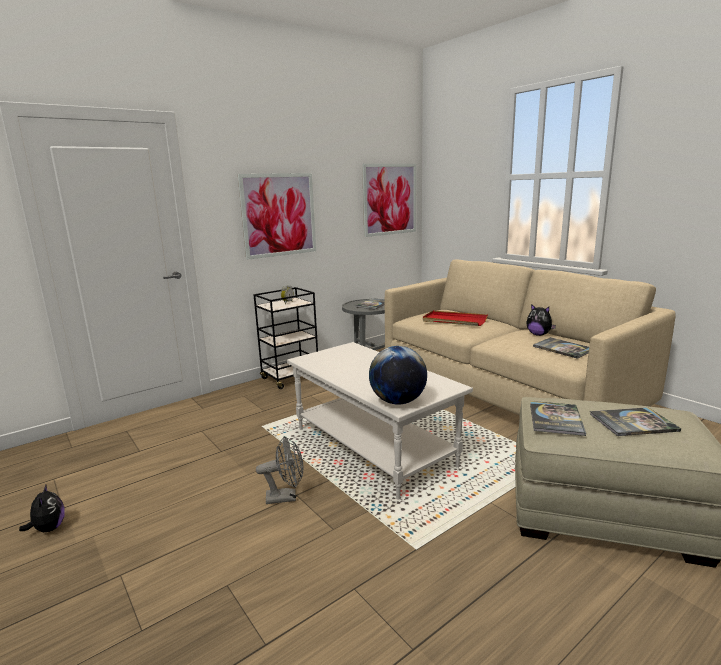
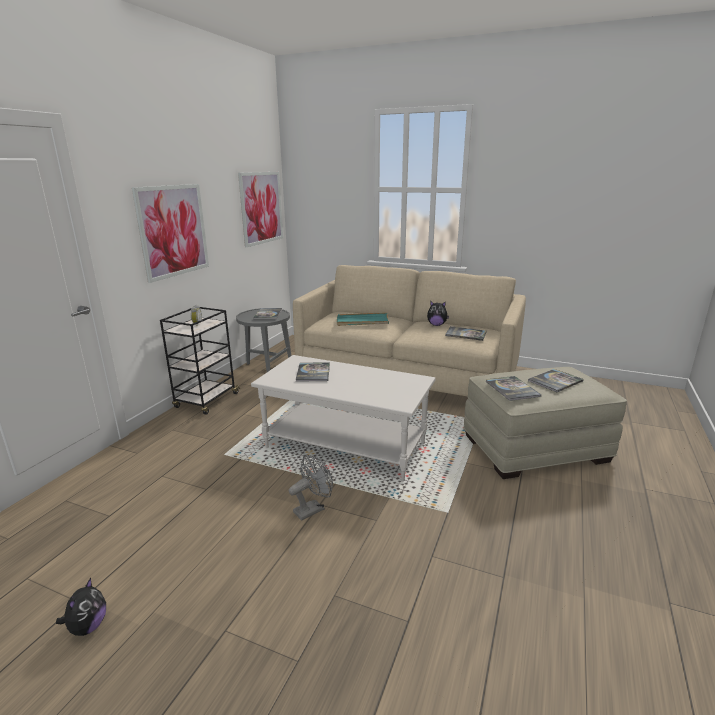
camera: 30 degrees left, 5 degrees up
(48, 529) = (88, 626): plush toy -> plush toy turned 60 degrees clockwise
(350, 360) = (313, 372): none -> book
(398, 401) = (396, 400): globe -> none
(454, 321) = (362, 321): red tray -> turquoise tray

